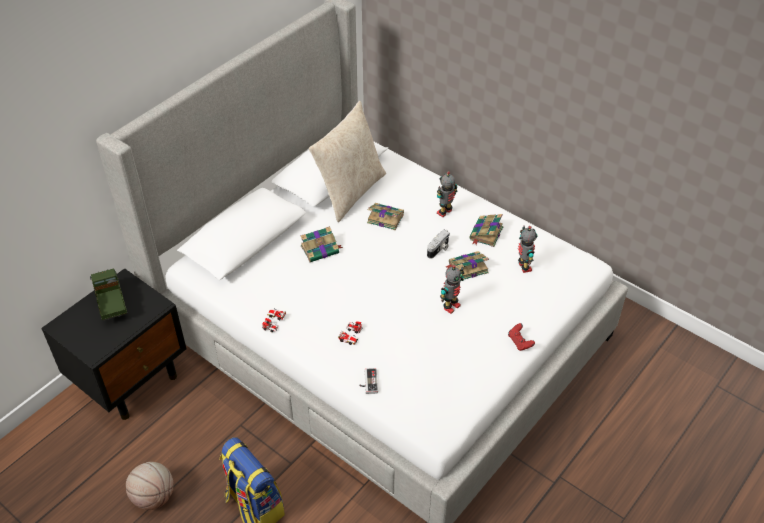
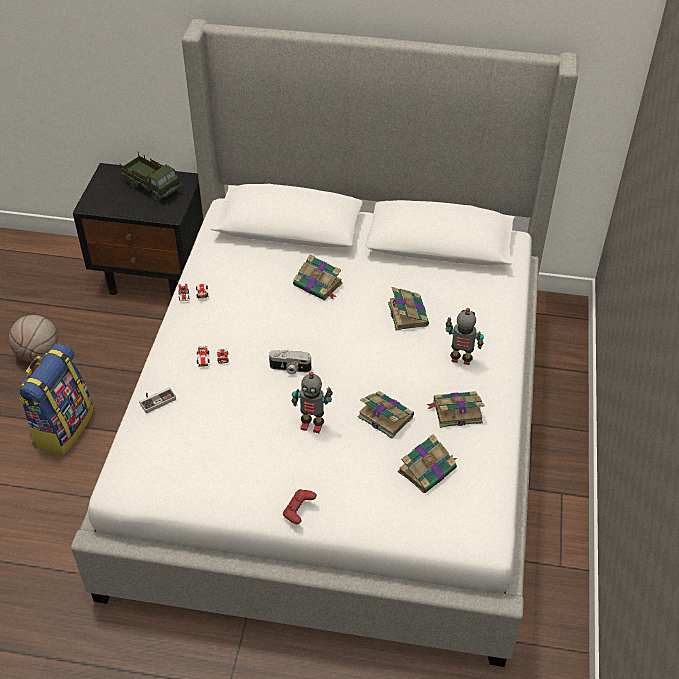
camera: 60 degrees right, 0 degrees up
(111, 304) = (152, 187): toy truck -> toy truck turned 90 degrees clockwise
(350, 192) = (424, 270): beige pillow -> none
(439, 249) = (394, 379): camera -> camera (290, 368)
(523, 267) = (428, 469): toy robot -> book

